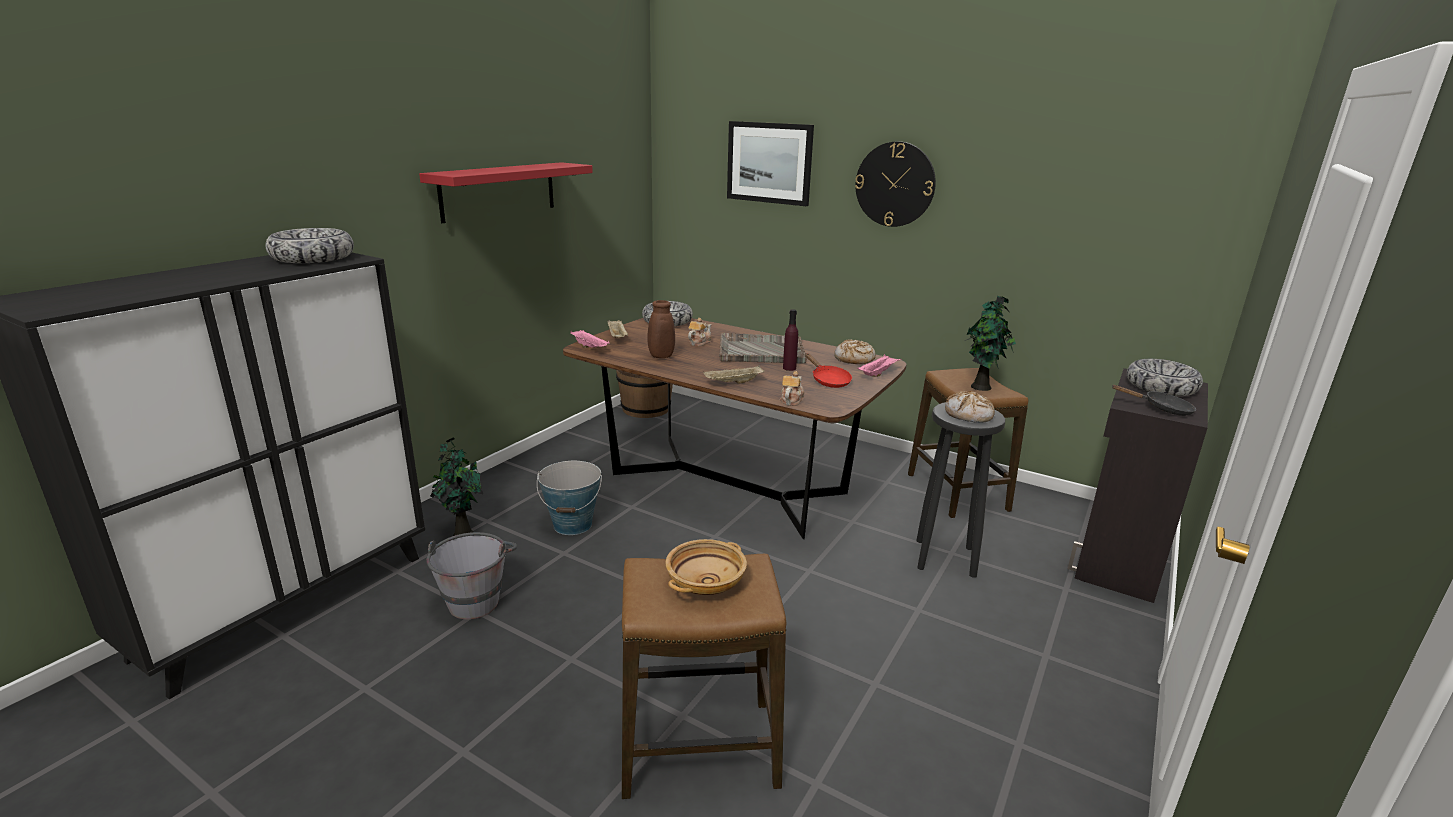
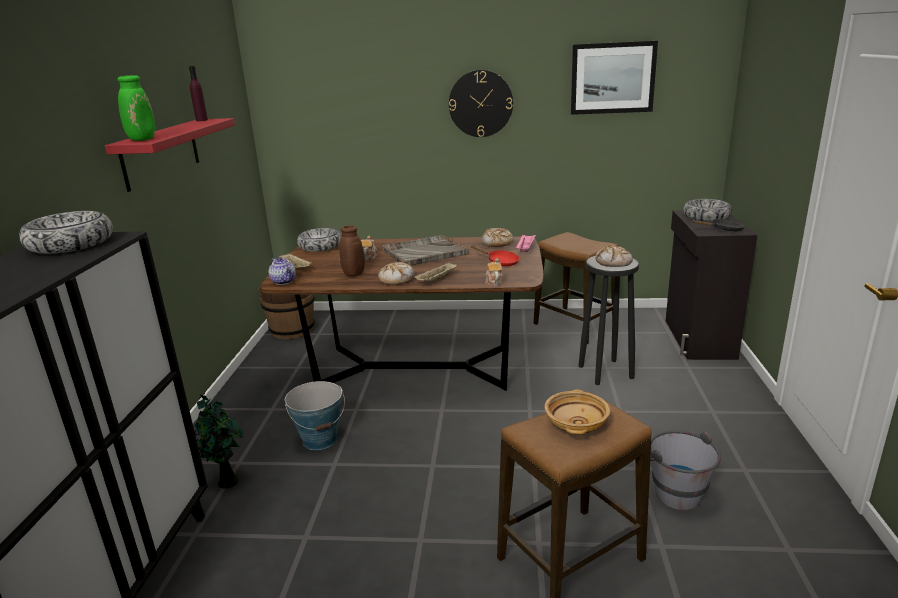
camera: 25 degrees left, 0 degrees up
(458, 172) = (143, 139): none -> green vase
(476, 597) = (293, 526): grey bucket -> grey bucket (670, 489)
(590, 348) = (284, 281): pink tray -> teapot
(695, 372) = (397, 279): none -> bread
(769, 163) = (369, 98): picture -> picture (612, 78)
(789, 368) = (461, 260): purple bottle -> purple bottle (202, 120)
(982, 387) = (585, 244): potted plant -> none

